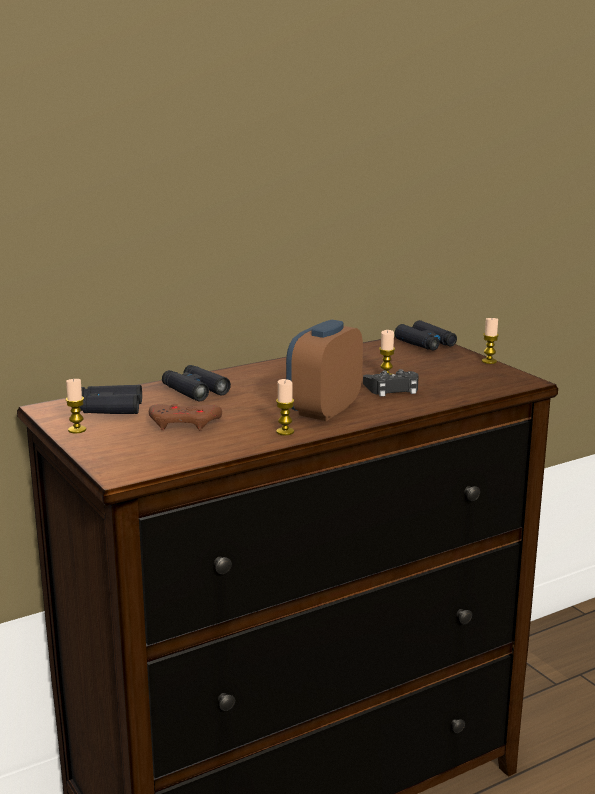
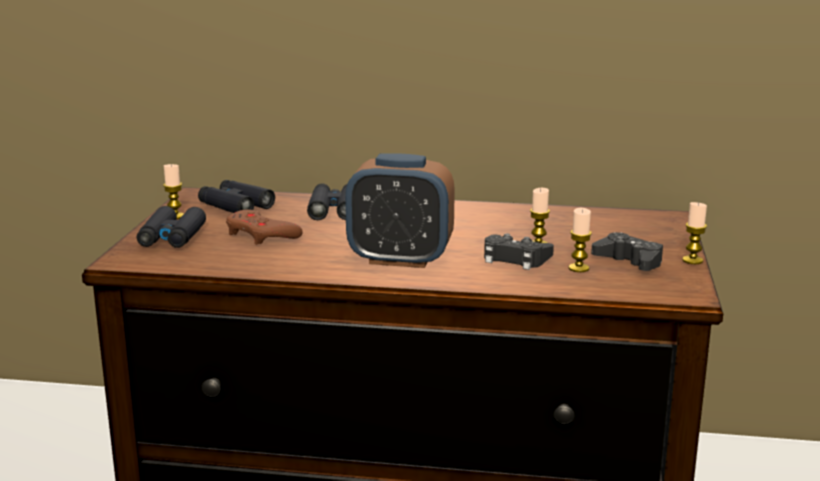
camera: 40 degrees right, 0 degrees up
(285, 432) = (321, 267): candle -> candle (578, 268)
(324, 410) = (400, 259): alarm clock -> alarm clock turned 150 degrees counterclockwise
(425, 343) = (661, 224): black binoculars -> black binoculars (172, 237)
(458, 371) = (629, 261): none -> black game controller

